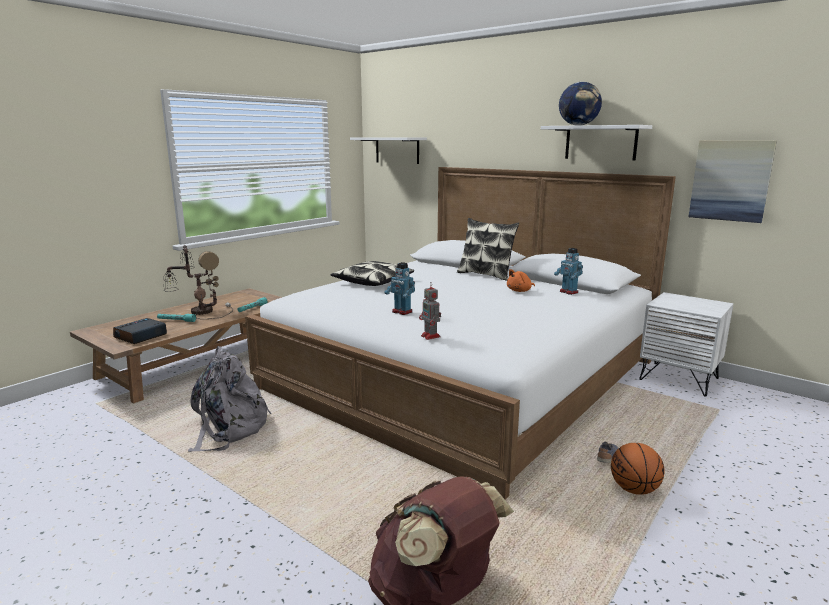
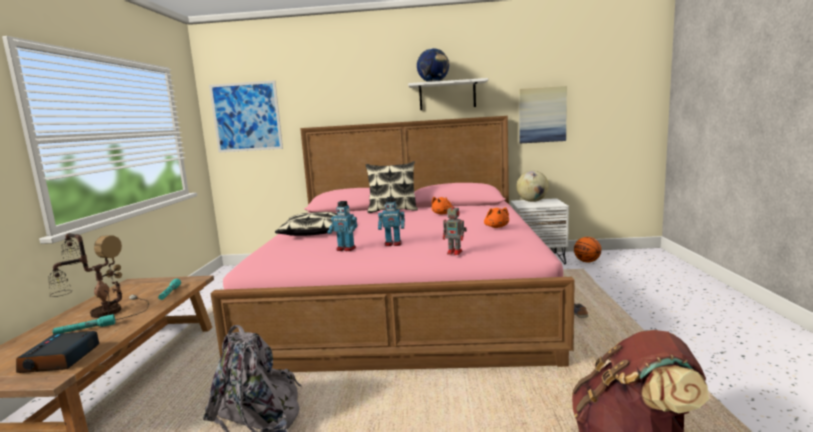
camera: 35 degrees left, 5 degrees down
(397, 150) = (246, 117): white shelf -> picture
(462, 373) = (404, 298): white bed -> pink bed
(533, 321) = (496, 227): none -> orange plush toy
(568, 292) = (474, 208): toy robot -> toy robot (345, 249)
(634, 489) = (618, 327): basketball -> basketball (587, 261)
(687, 300) = (532, 201): none -> globe

